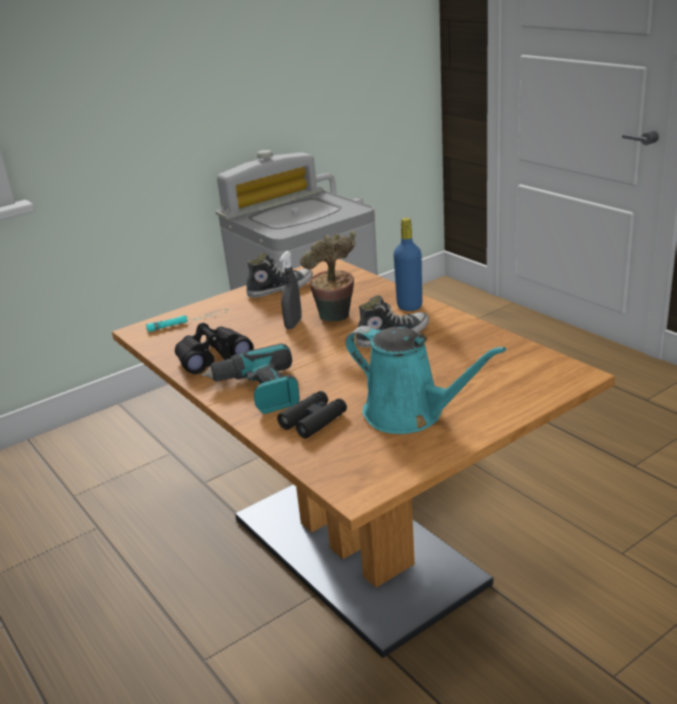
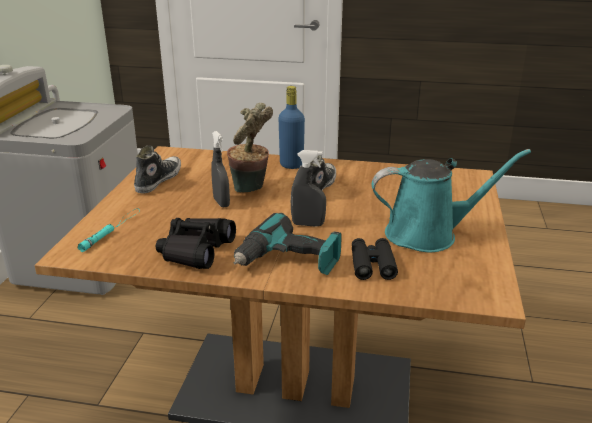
camera: 45 degrees left, 0 degrees up
(325, 367) = (308, 224): none -> grey spray bottle

